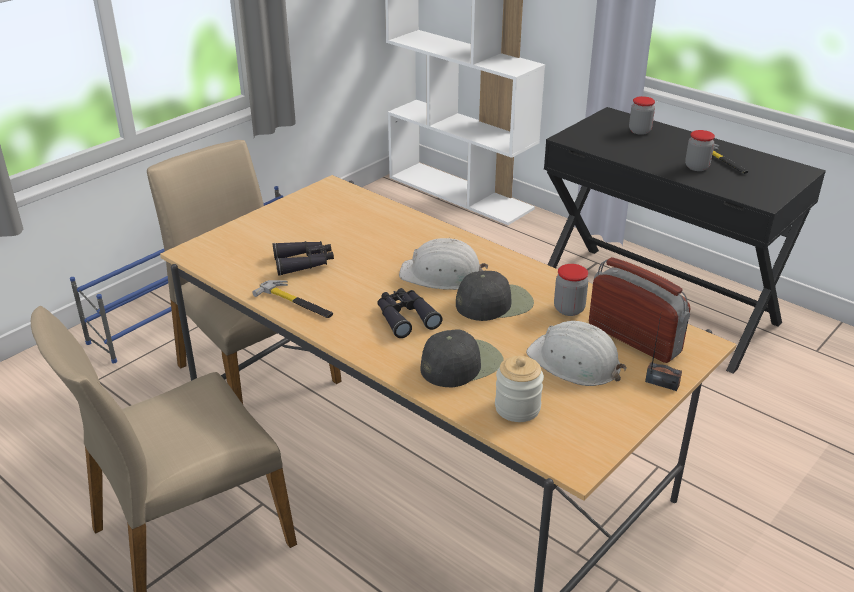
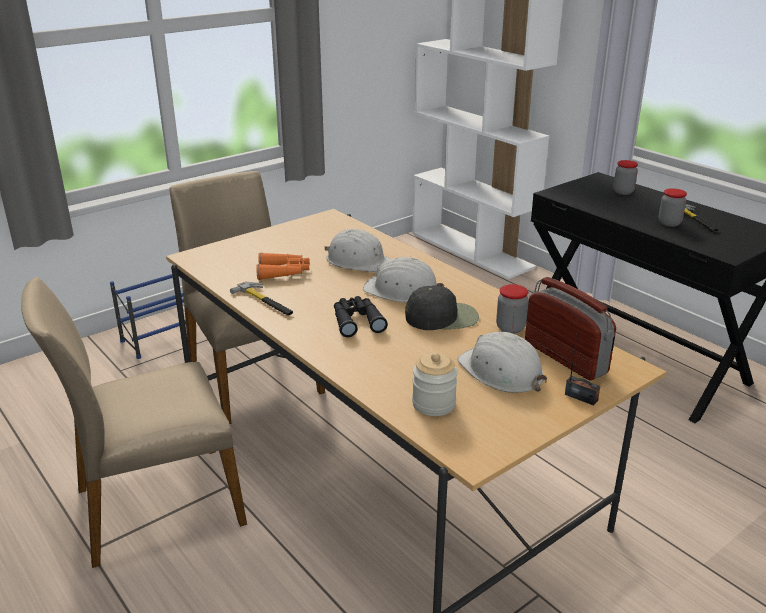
camera: 10 degrees right, 5 degrees down
(304, 263) = (284, 272): black binoculars -> orange binoculars
(382, 241) = (359, 261): none -> white hard hat
(461, 363) = (394, 362): black cap -> none

